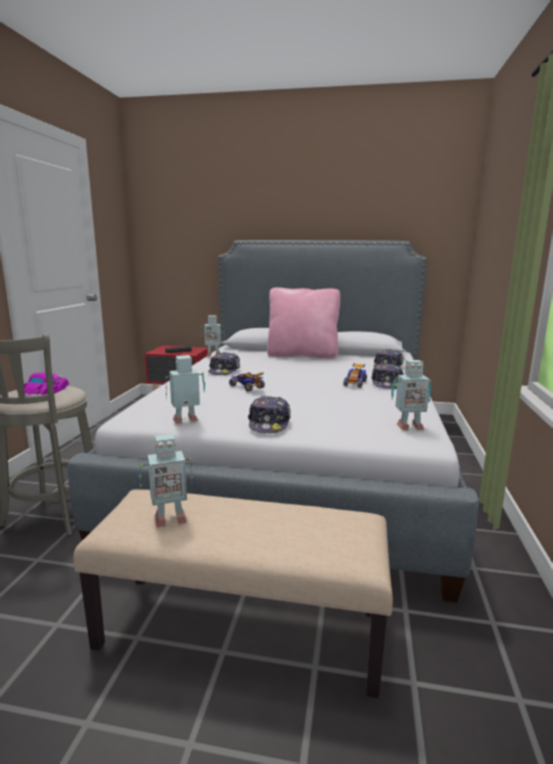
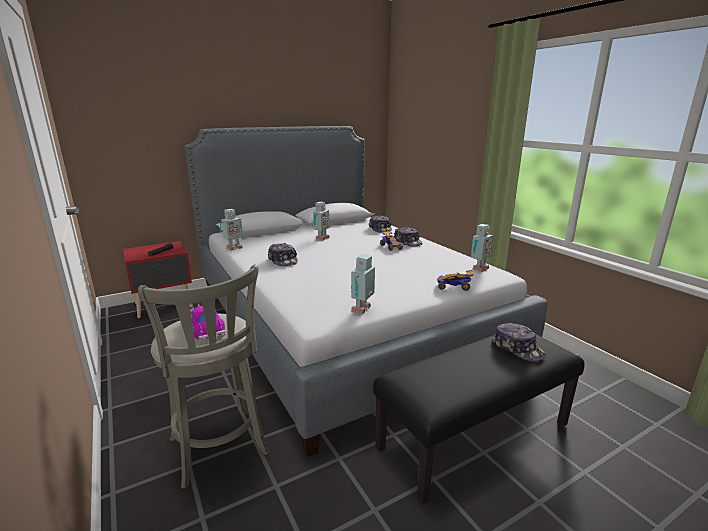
camera: 40 degrees left, 5 degrees up
(169, 518) = (451, 380): toy robot -> toy robot (321, 238)
(242, 629) = (474, 435): beige bench -> black bench
(247, 387) = (338, 269): toy car -> toy car (454, 286)
(269, 423) = (413, 292): cap -> cap (518, 348)
(302, 355) = (305, 232): pink pillow -> none

